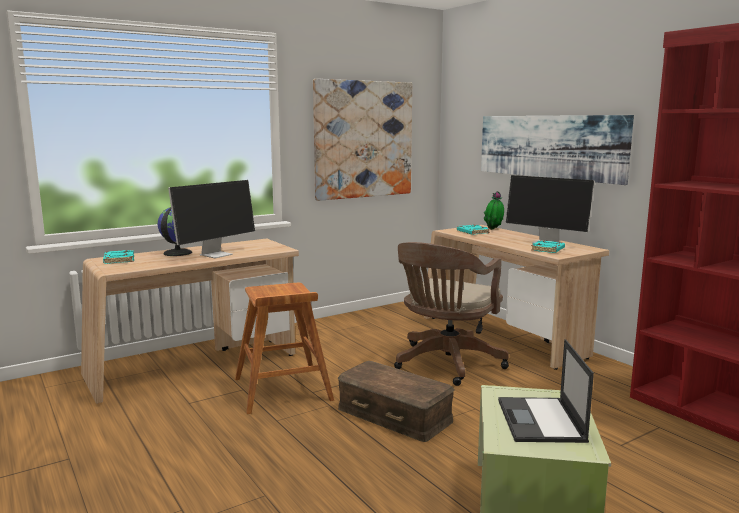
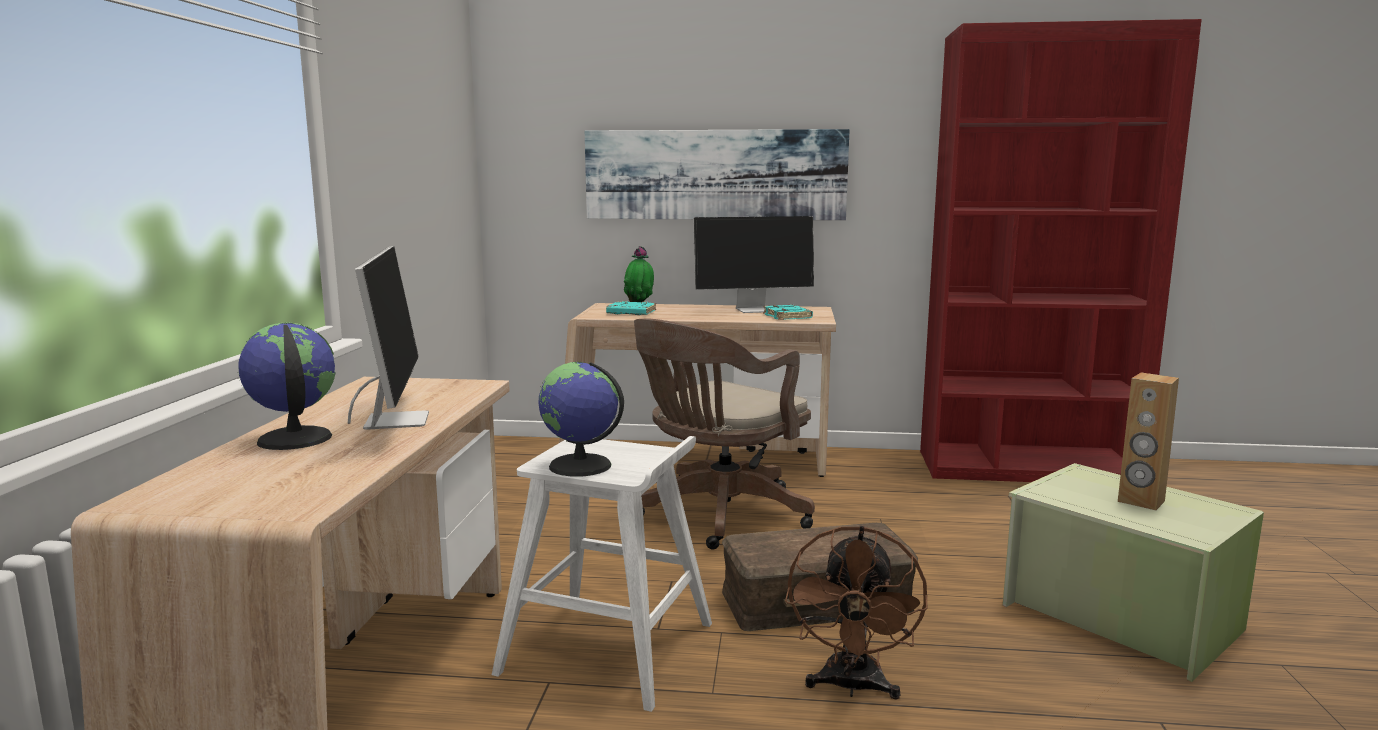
camera: 50 degrees left, 0 degrees up
(118, 260) = (204, 489): turquoise book -> none
(263, 292) = (580, 466): none -> globe
(282, 390) = (610, 648): brown stool -> white stool
(323, 448) = (852, 687): none -> brown fan
(363, 139) = (414, 168): picture -> none
(446, 364) = (718, 516): brown office chair -> brown office chair turned 60 degrees clockwise
(541, 421) = (1140, 501): laptop -> brown speaker

